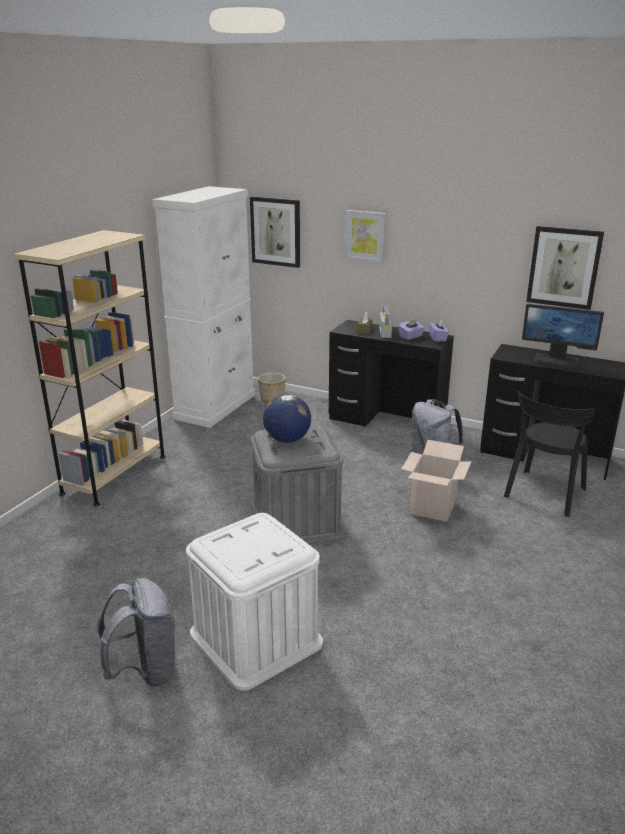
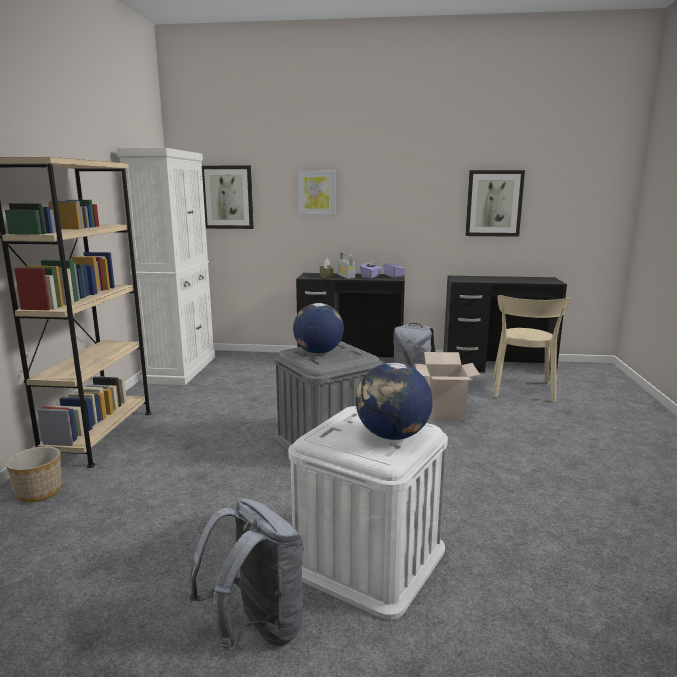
camera: 20 degrees left, 10 degrees down
(265, 552) = (392, 436): none -> globe
(272, 398) = (233, 357): planter -> planter (39, 492)
(543, 495) = (522, 391): black chair -> beige chair
(556, 361) = (502, 279): monitor -> none

